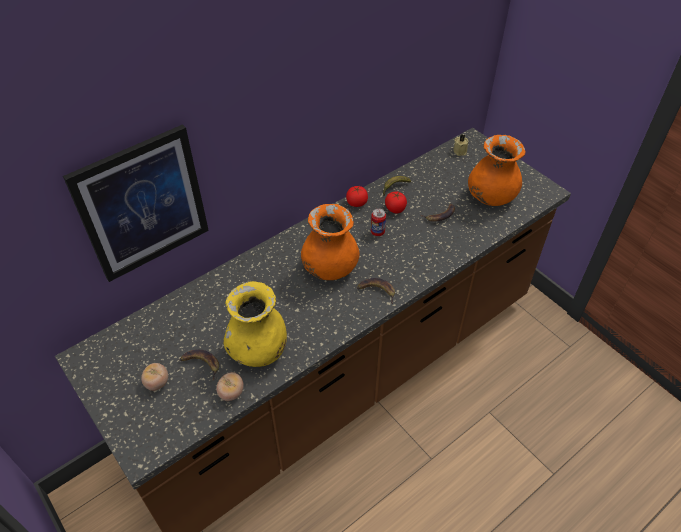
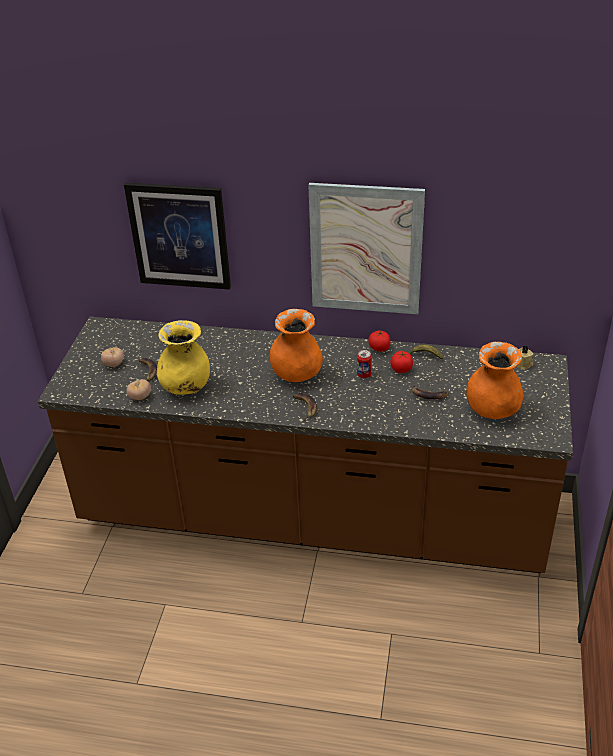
camera: 50 degrees right, 10 degrees down
(328, 117) = (365, 249): none -> picture

